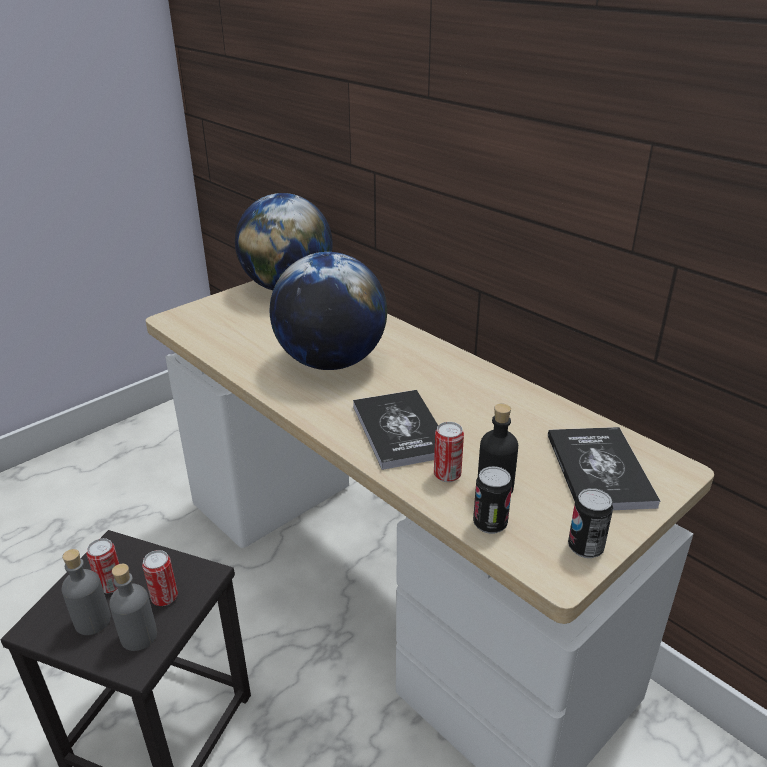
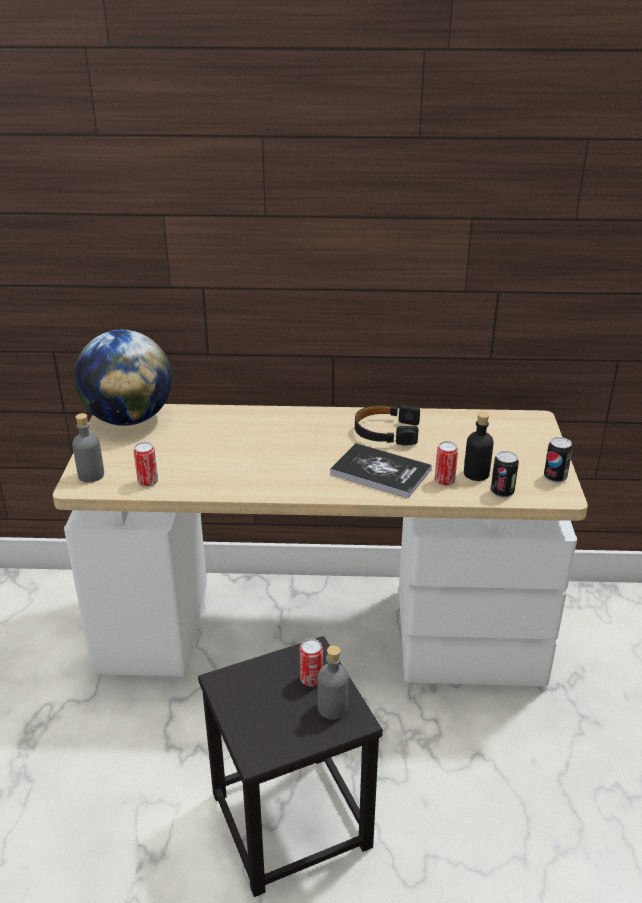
camera: 45 degrees left, 0 degrees up
(92, 621) = (289, 724): grey bottle -> grey bottle (91, 475)
(110, 585) = (263, 699): can -> can (148, 482)
(331, 362) = (264, 455): globe -> none
(473, 396) = (386, 432): none -> black headphones
(599, 470) = (506, 438): book -> none

